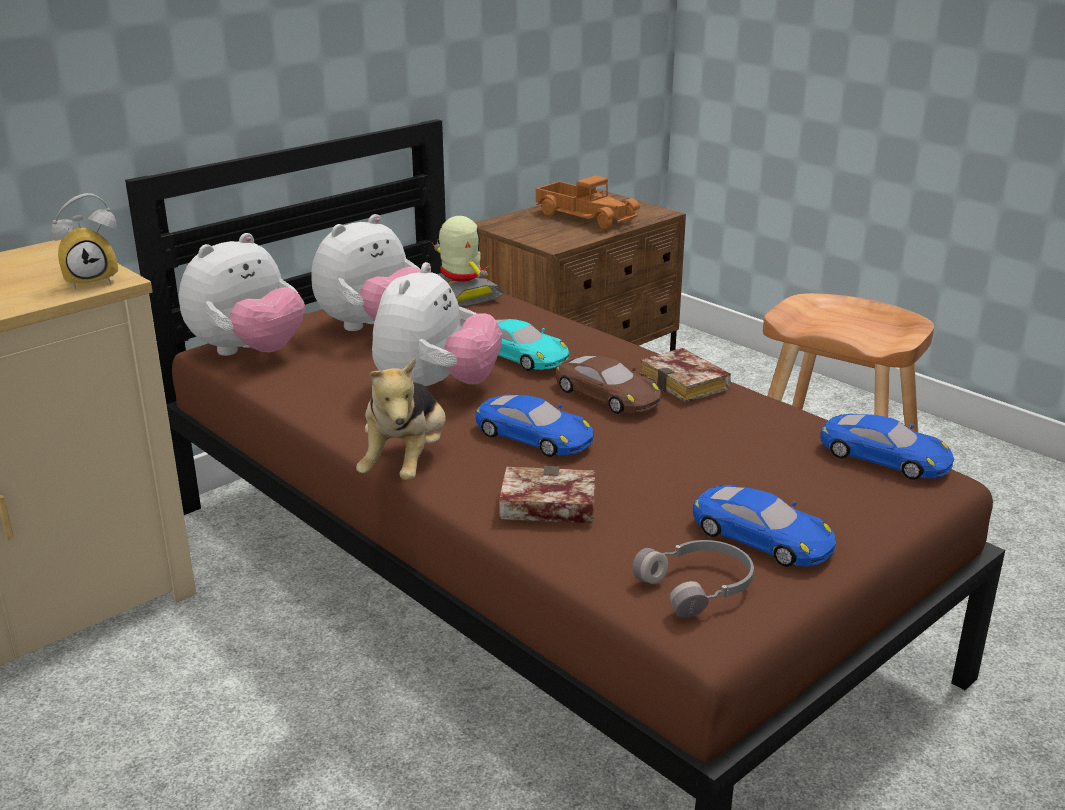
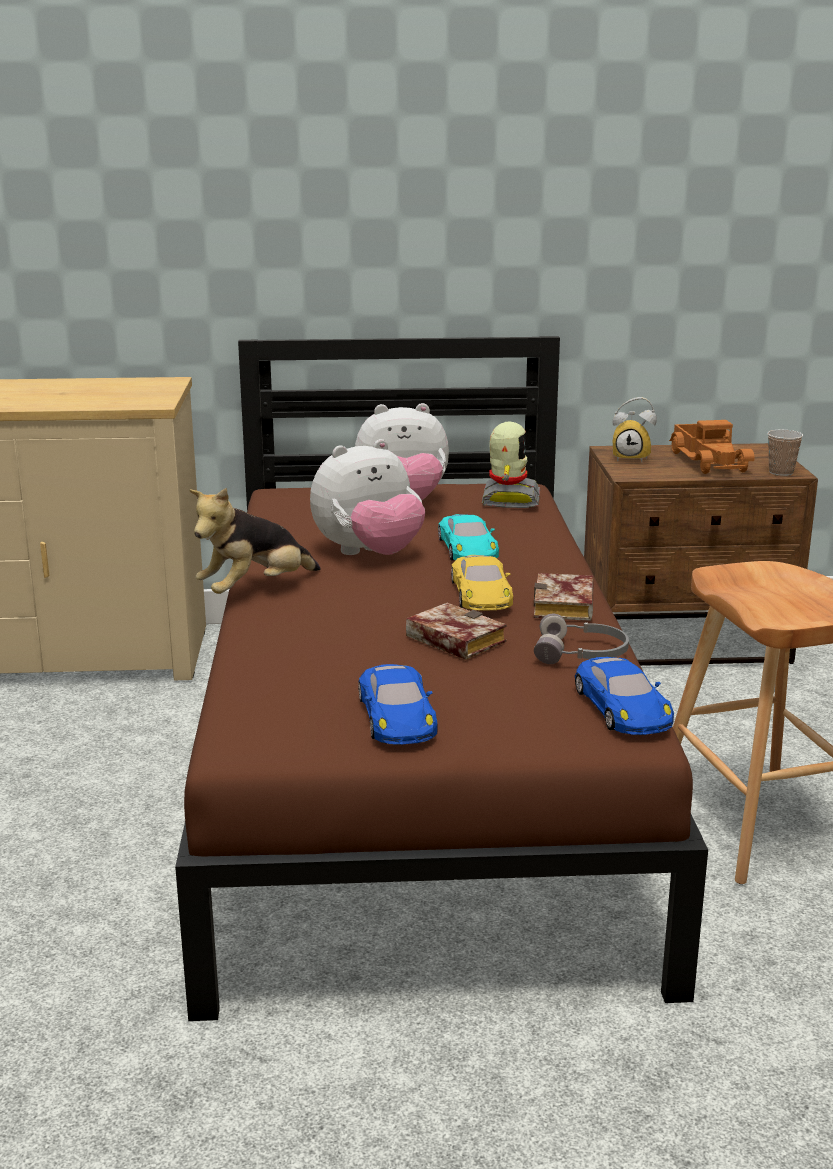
camera: 40 degrees right, 5 degrees down
(92, 280) = (144, 401): alarm clock -> alarm clock (632, 458)
(248, 352) = (293, 498): plush toy -> none
(534, 436) = (371, 601): blue toy car -> none
(544, 506) = (287, 642): book -> book (451, 640)
(607, 394) = (481, 593): brown toy car -> yellow toy car
(654, 214) = (781, 472): none -> cup
(699, 587) = (286, 724): grey headphones -> grey headphones (581, 654)

